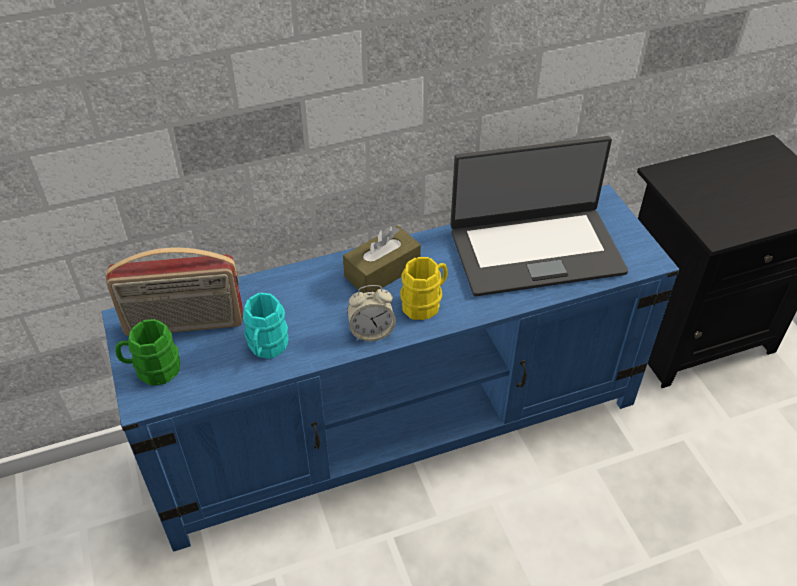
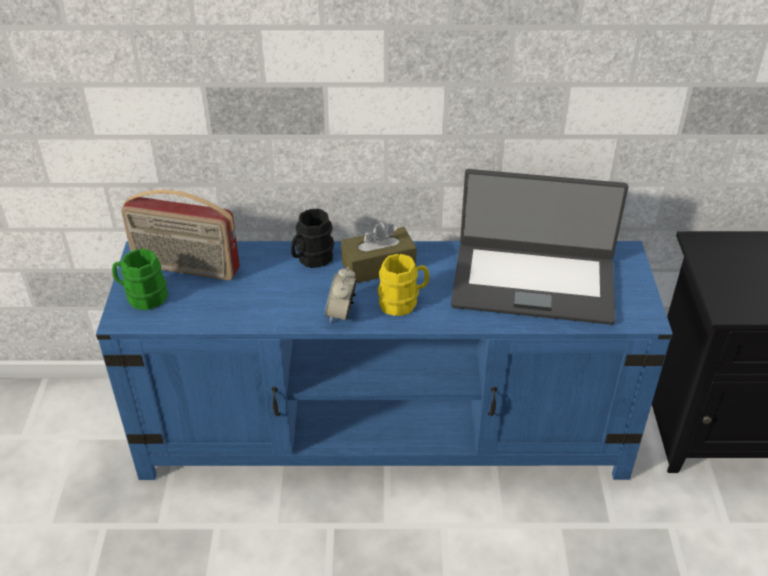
camera: 20 degrees right, 5 degrees down
(266, 347) = (244, 303): turquoise mug -> none
(311, 280) = (311, 259): none -> black mug
(371, 332) = (341, 314): alarm clock -> alarm clock turned 90 degrees clockwise

